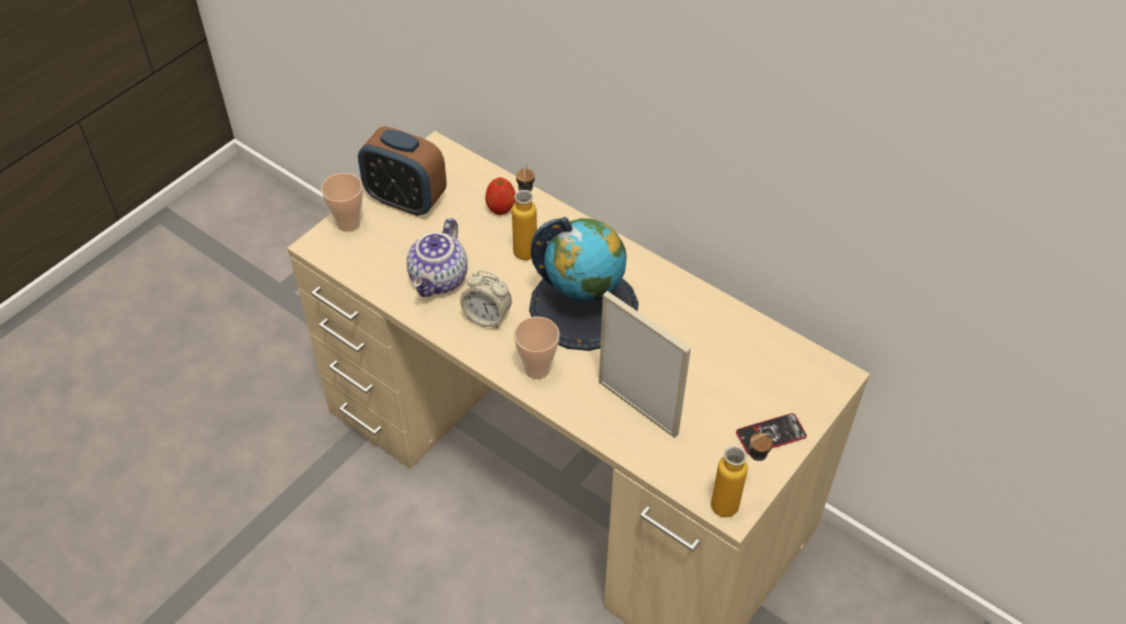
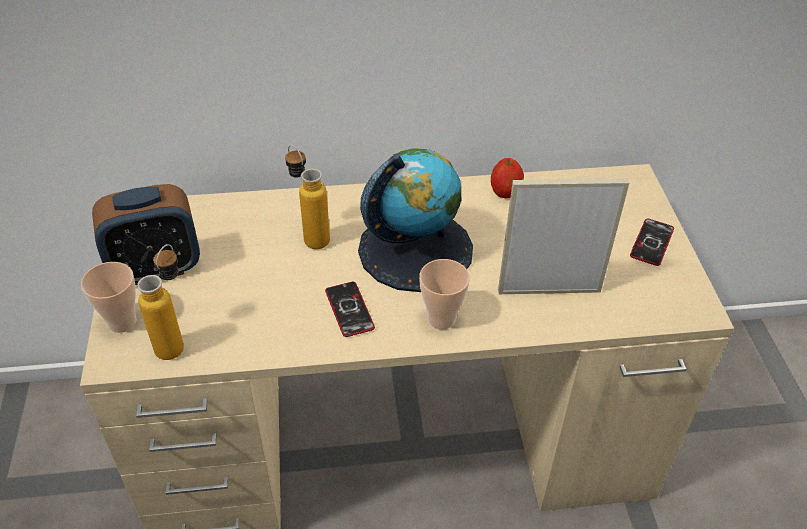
camera: 45 degrees left, 5 degrees down
(440, 280) = (271, 309): teapot -> none
(487, 317) = (349, 310): alarm clock -> phone
(501, 208) = (253, 222): apple -> apple (505, 192)
(735, 502) = (694, 303): bottle -> bottle (176, 341)

